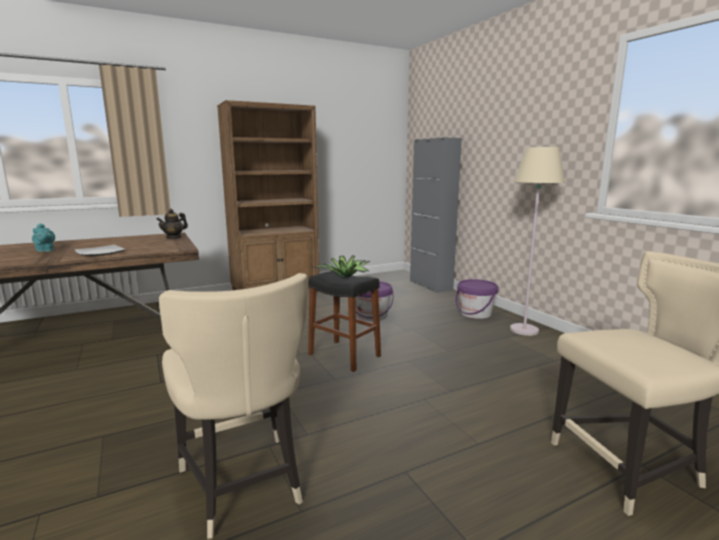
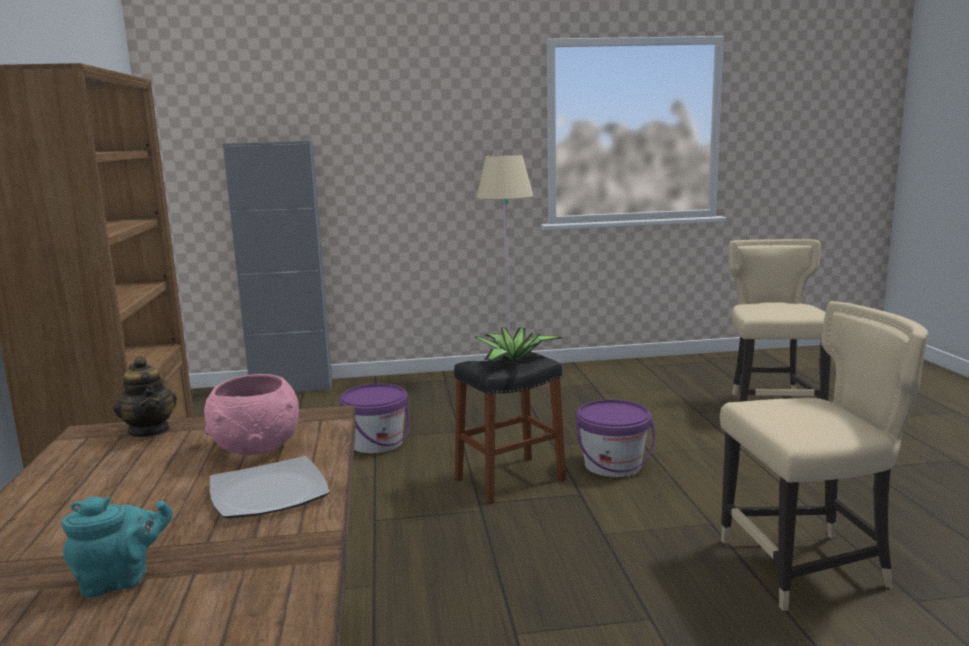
camera: 70 degrees left, 0 degrees up
(147, 247) = (257, 448): none -> pink bowl
(475, 313) = (436, 386): purple bucket -> purple bucket (612, 465)

